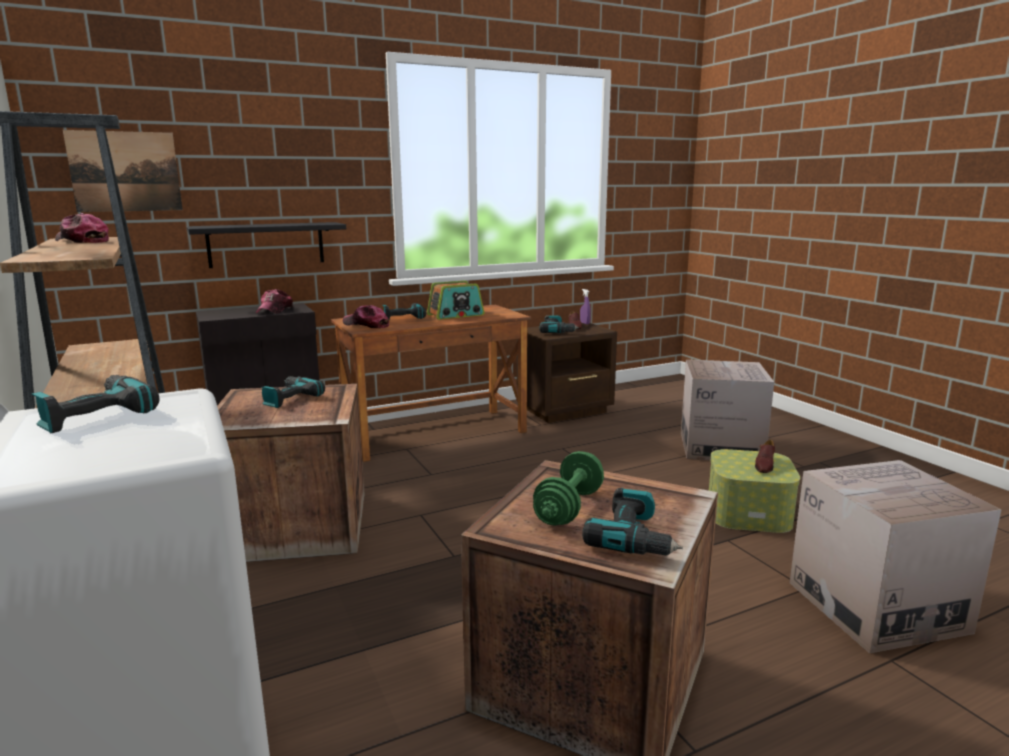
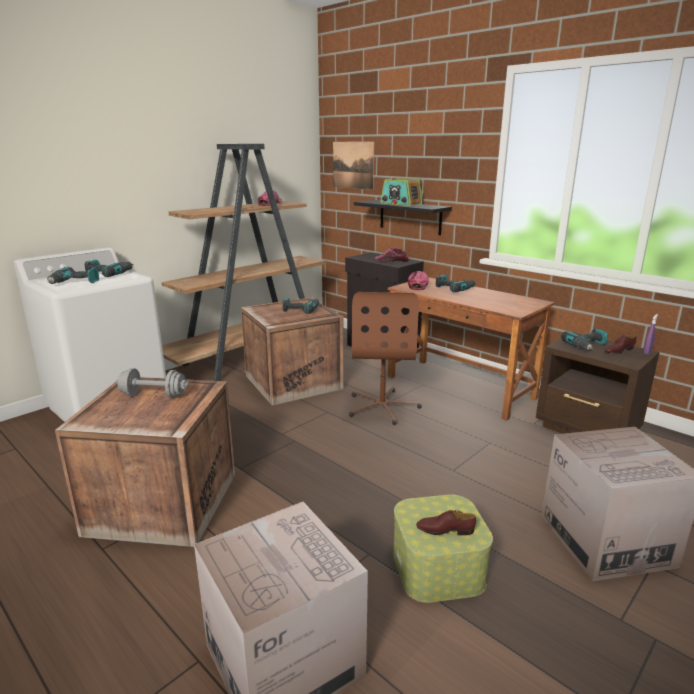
camera: 70 degrees right, 5 degrees up
(440, 479) = (382, 406): none -> brown office chair
(456, 315) = (486, 298): radio -> radio (400, 203)
(569, 507) = (154, 395): green dumbbell -> grey dumbbell
(634, 538) = (113, 415): power drill -> power drill (75, 282)

